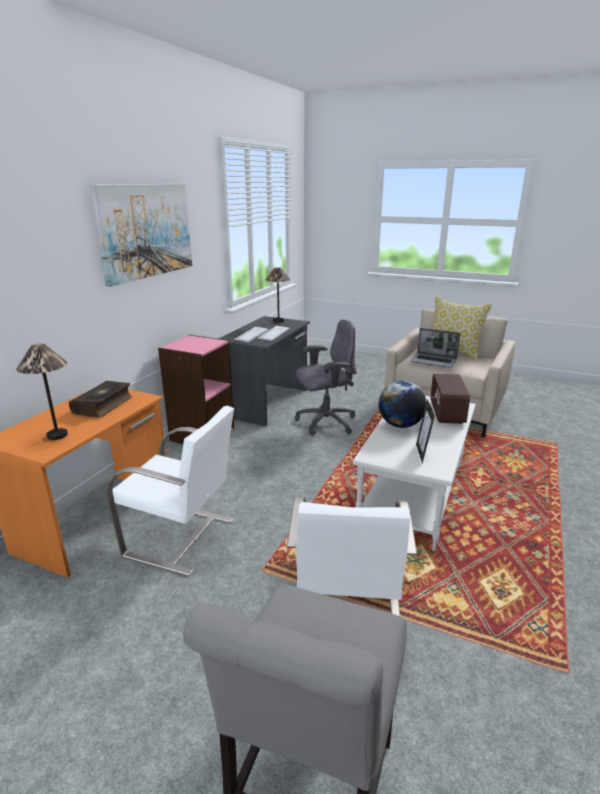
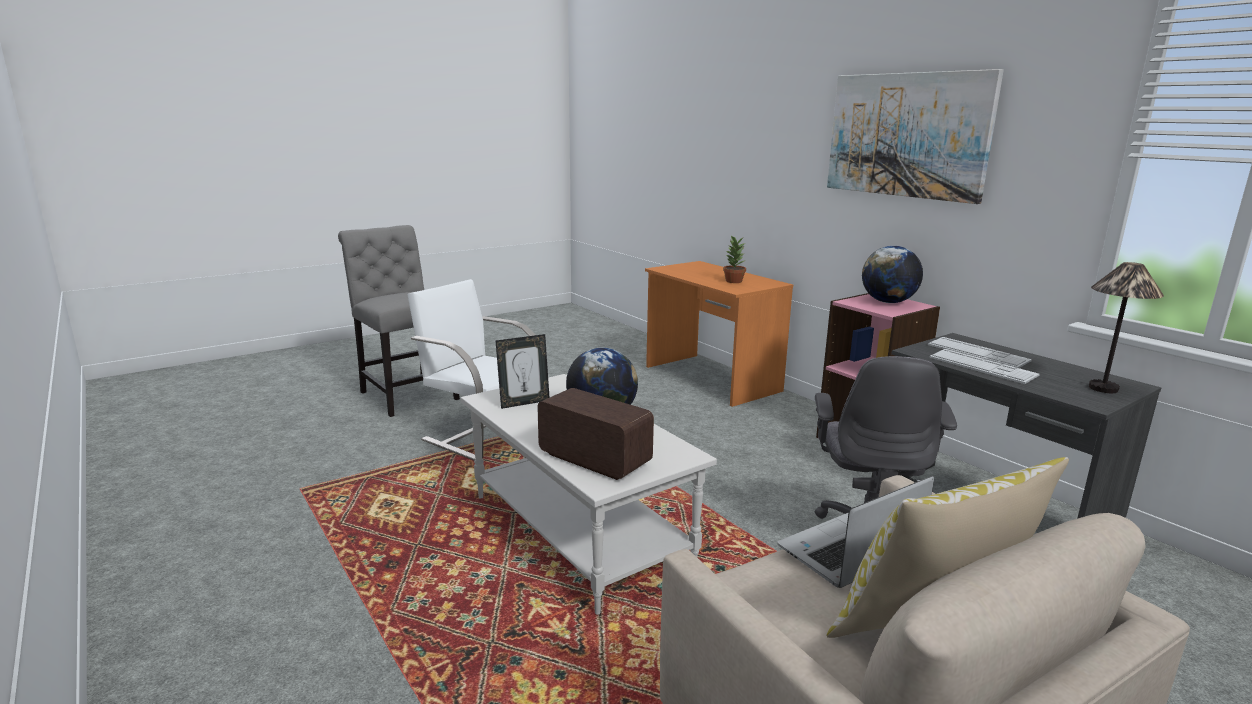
camera: 120 degrees right, 5 degrees down
(57, 435) = (686, 271): table lamp -> none
(104, 405) = (733, 281): book -> potted plant
(181, 538) = (650, 400): white chair -> none
(190, 343) = (888, 302): none -> globe
(422, 453) = (524, 403): picture frame -> picture frame turned 120 degrees clockwise

